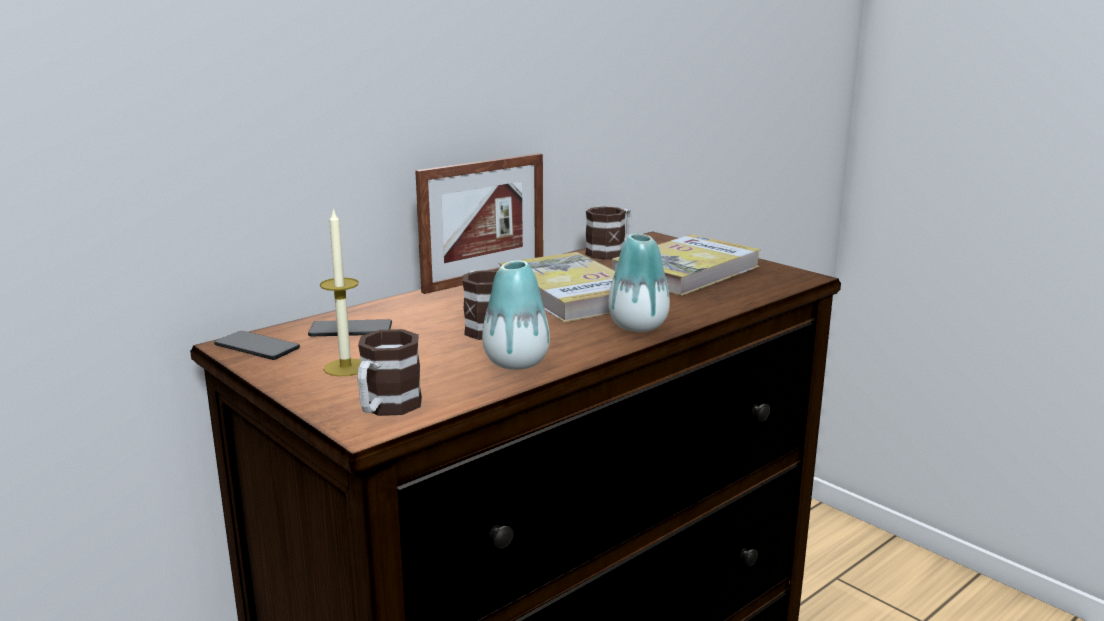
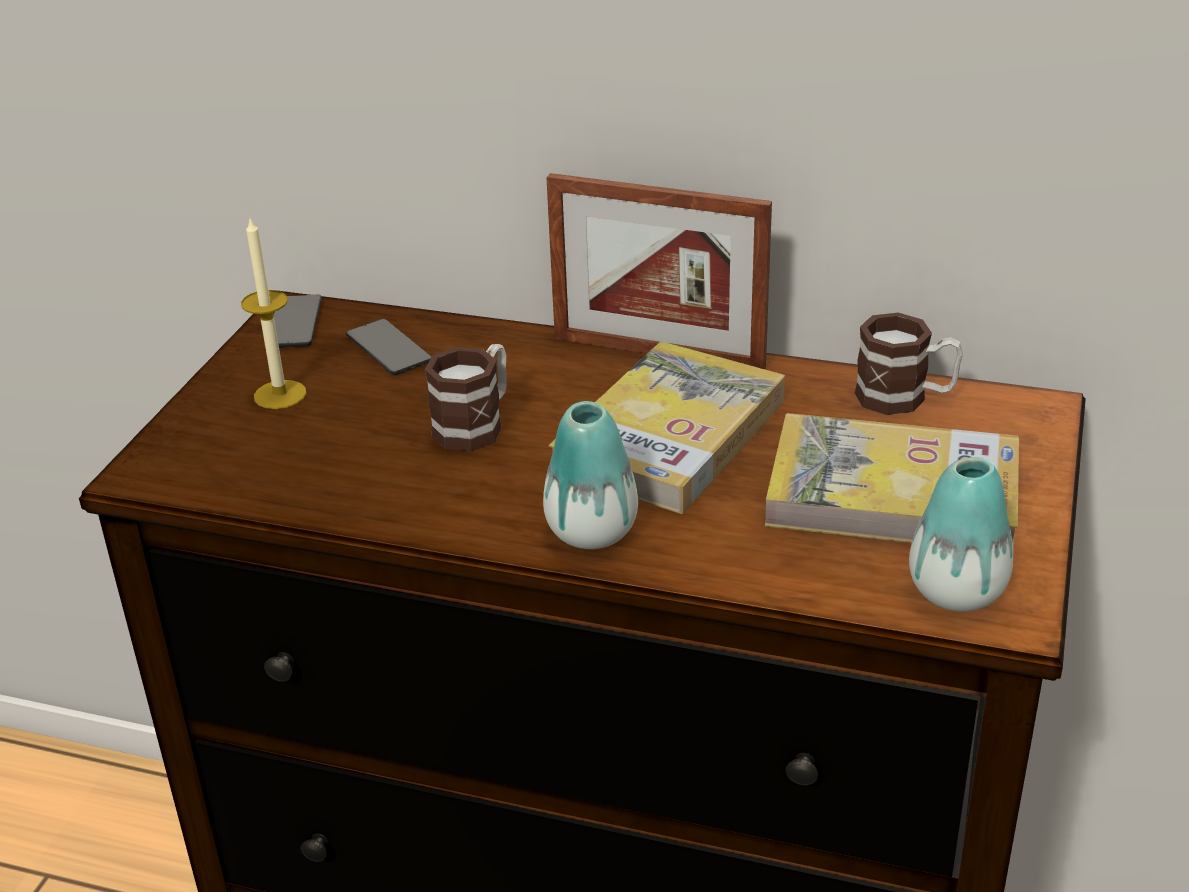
camera: 60 degrees right, 15 degrees up
(386, 408) = (192, 463): mug -> none
(516, 362) = (380, 490): vase -> vase (956, 592)

